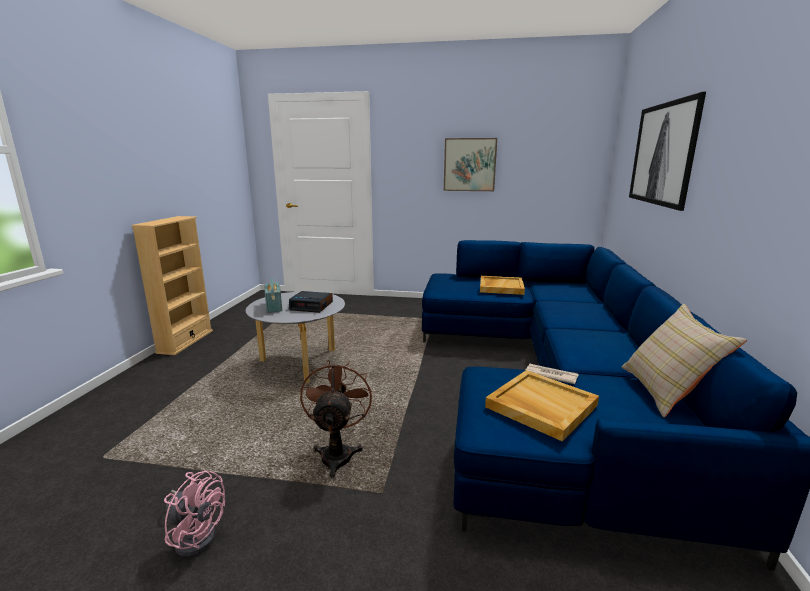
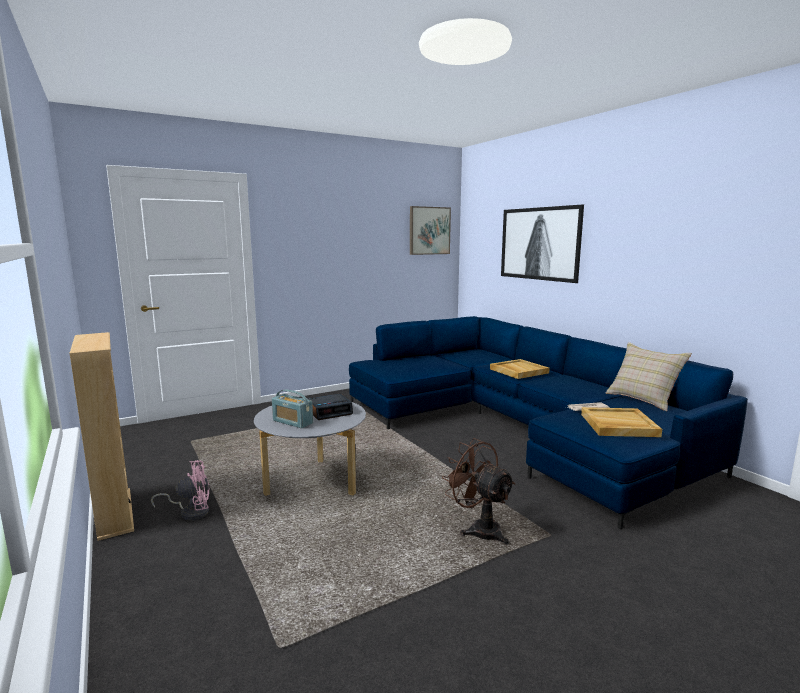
camera: 40 degrees left, 5 degrees down
(196, 535) = (494, 632): pink fan -> pink fan (191, 512)
(469, 164) = (353, 252): picture -> picture (429, 230)
(500, 287) = (433, 362): beige tray -> beige tray (518, 371)

